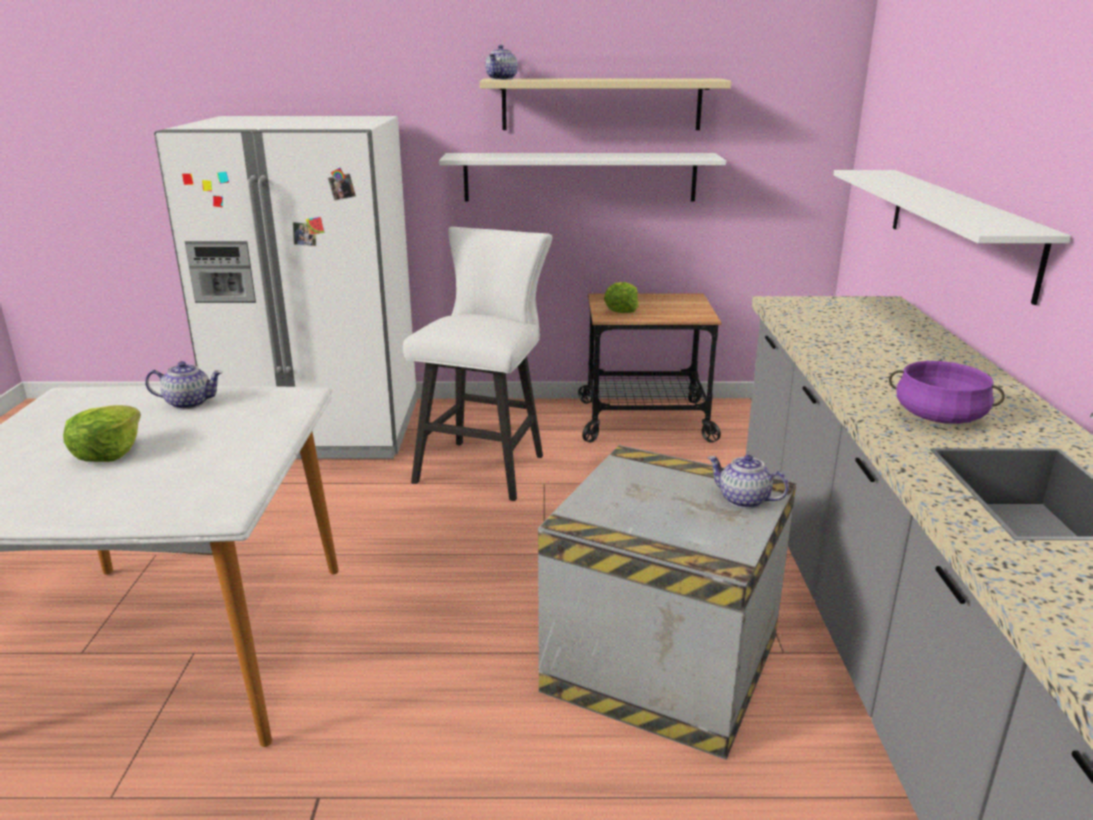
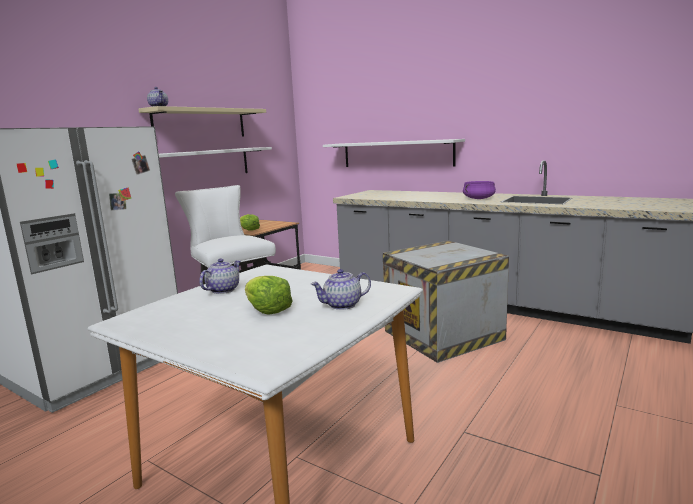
camera: 55 degrees left, 10 degrees down
(743, 500) = (452, 246): teapot -> teapot (342, 305)

